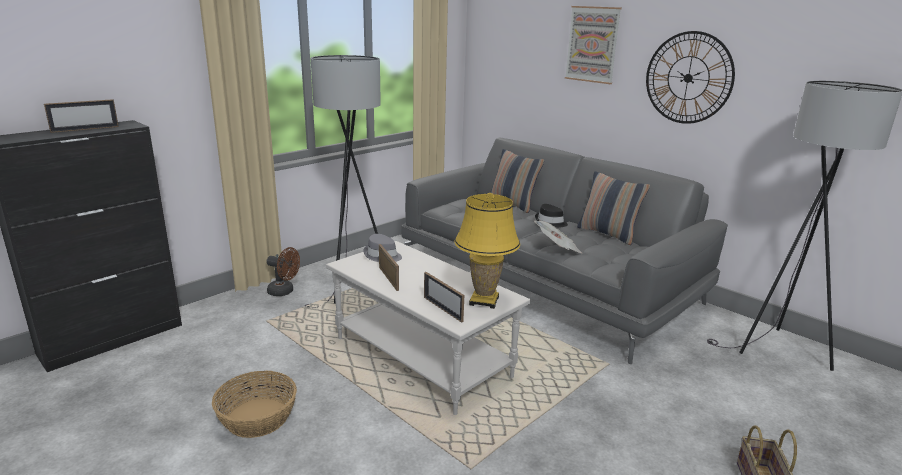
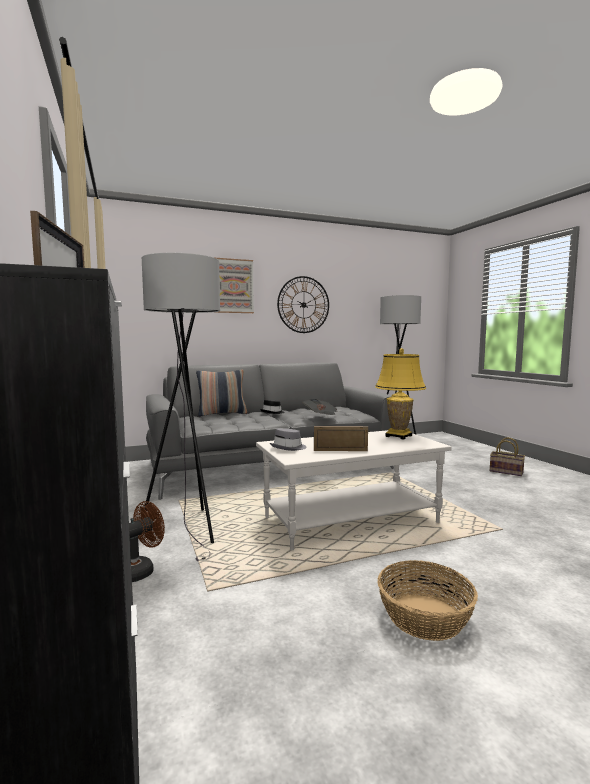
camera: 65 degrees left, 15 degrees down
(442, 309) = (407, 444): picture frame -> none
(608, 234) = (308, 408): pillow -> none

